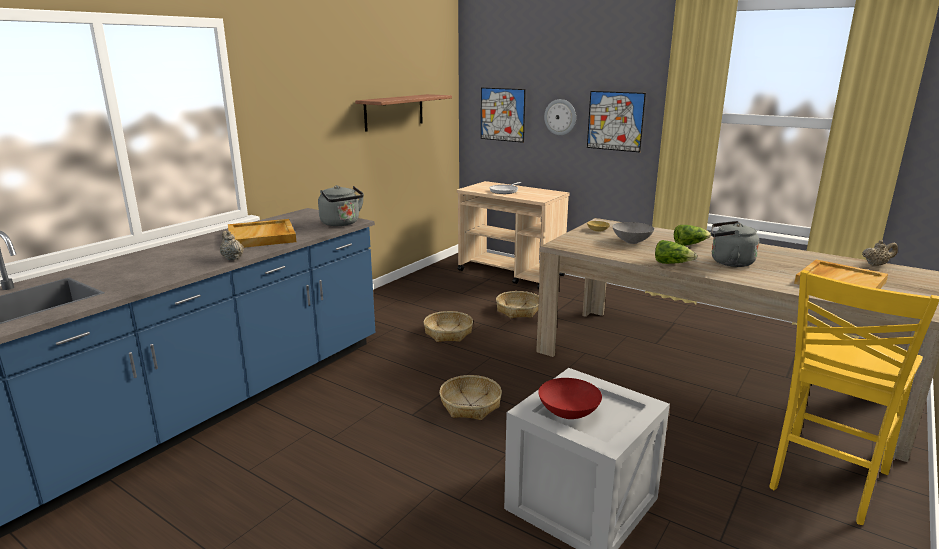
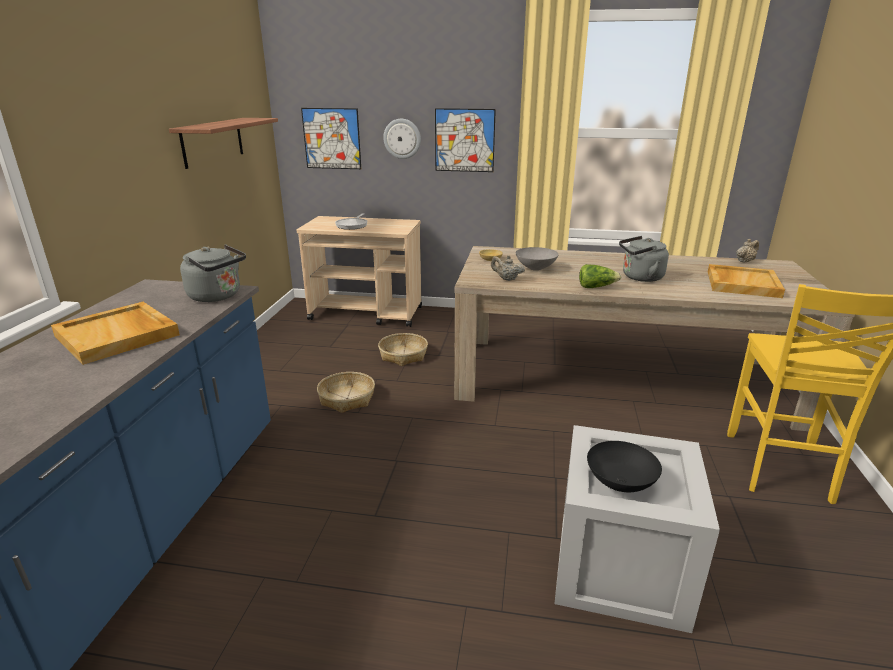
camera: 25 degrees left, 5 degrees up
(232, 258) = (101, 380): beige teapot -> beige teapot (506, 279)
(470, 405) = (431, 483): basket -> none
(569, 414) = (621, 483): red bowl -> black bowl
(689, 244) = (587, 263): lettuce -> none

